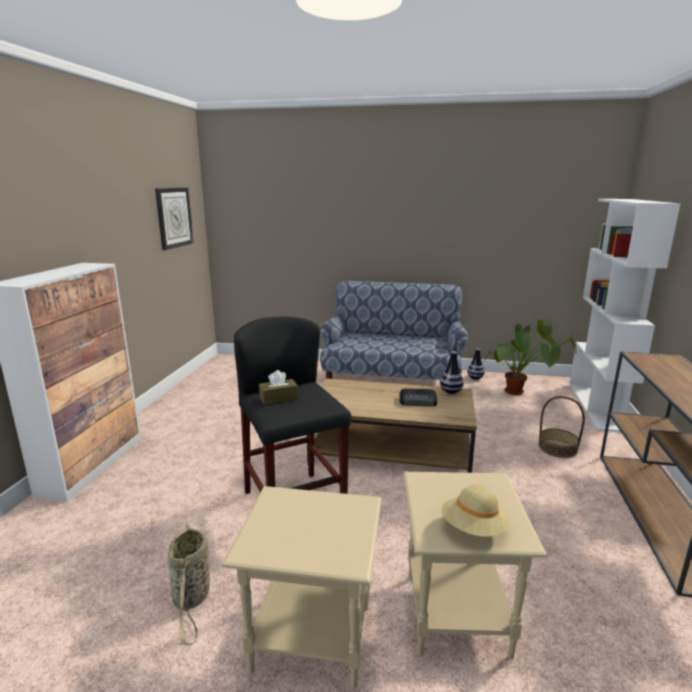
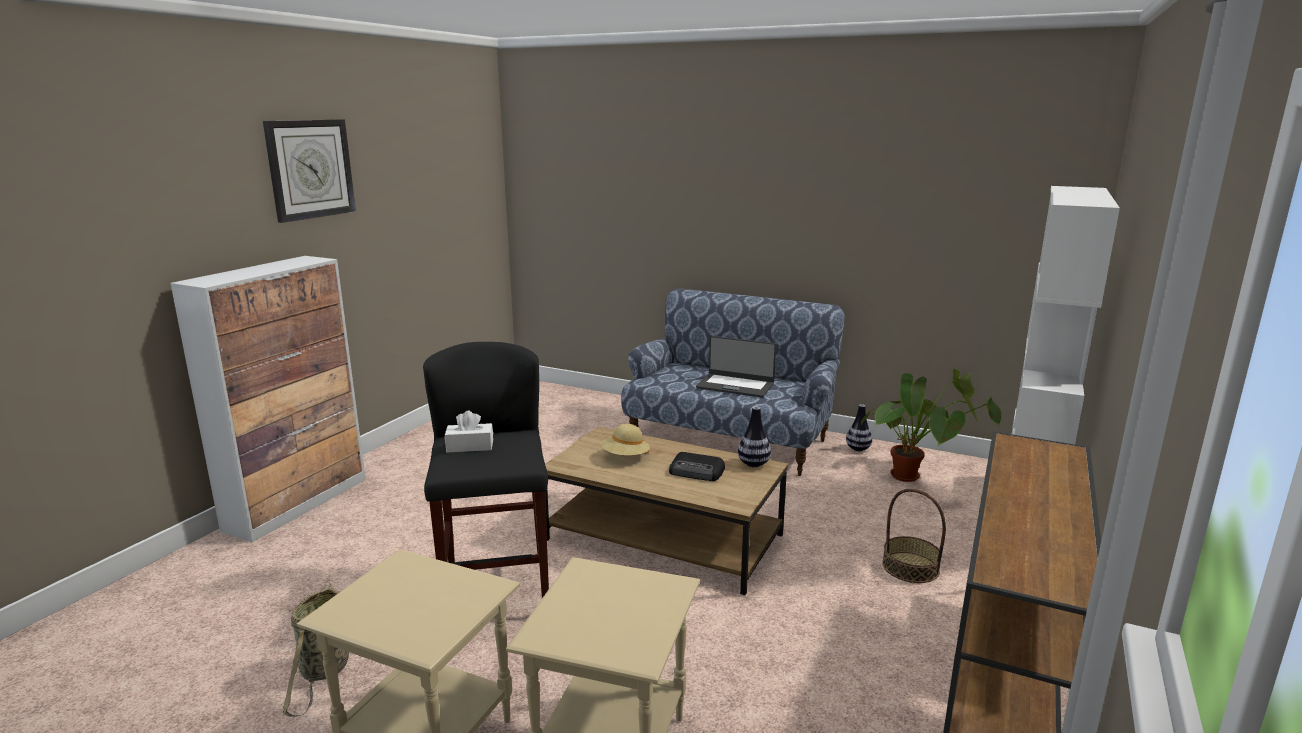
camera: 15 degrees right, 0 degrees up
(174, 217) = (451, 194): wall clock -> wall clock (310, 169)
(278, 398) = (470, 446): brown tissue box -> white tissue box
(399, 343) = (735, 385): none -> laptop
(473, 529) = (593, 636): beige hat -> beige hat (625, 457)

